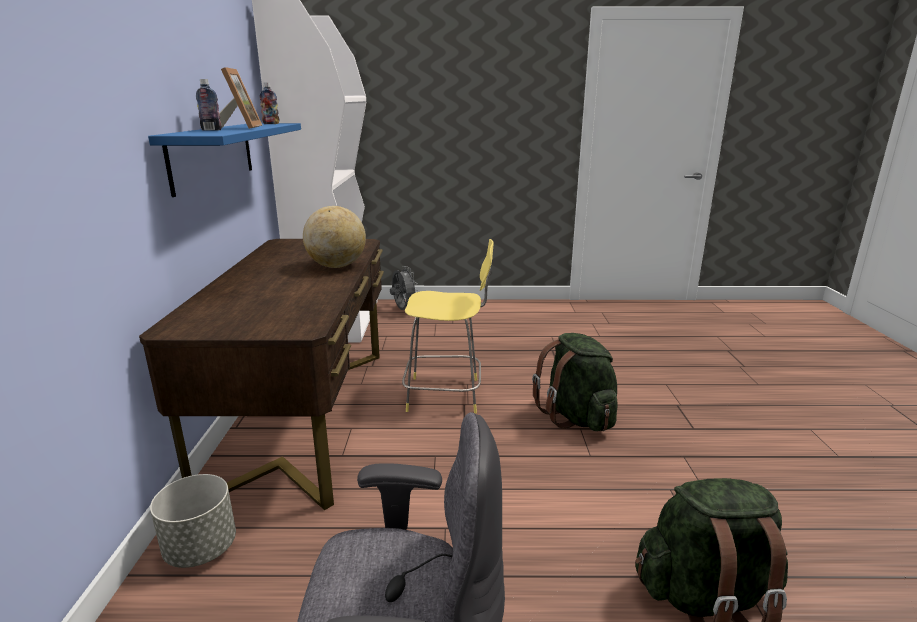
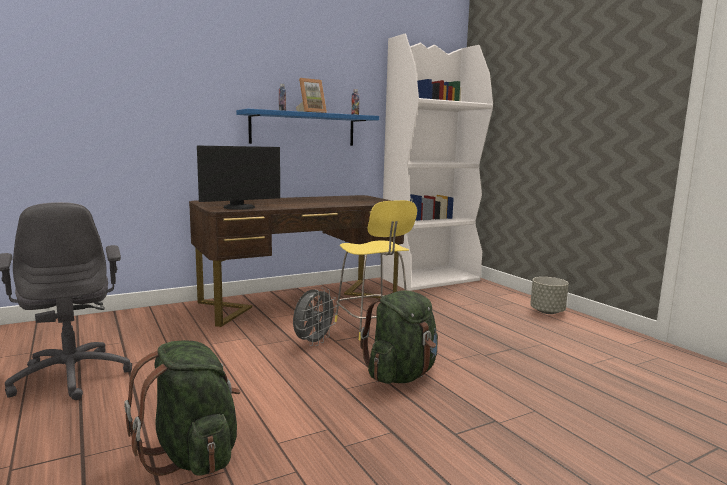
camera: 60 degrees right, 10 degrees down
(201, 549) = (171, 312): grey planter -> grey planter (547, 311)
(300, 315) = (240, 207): none -> monitor
(337, 266) = (330, 204): globe -> none
(403, 310) = (483, 289): grey fan -> grey fan (313, 342)

